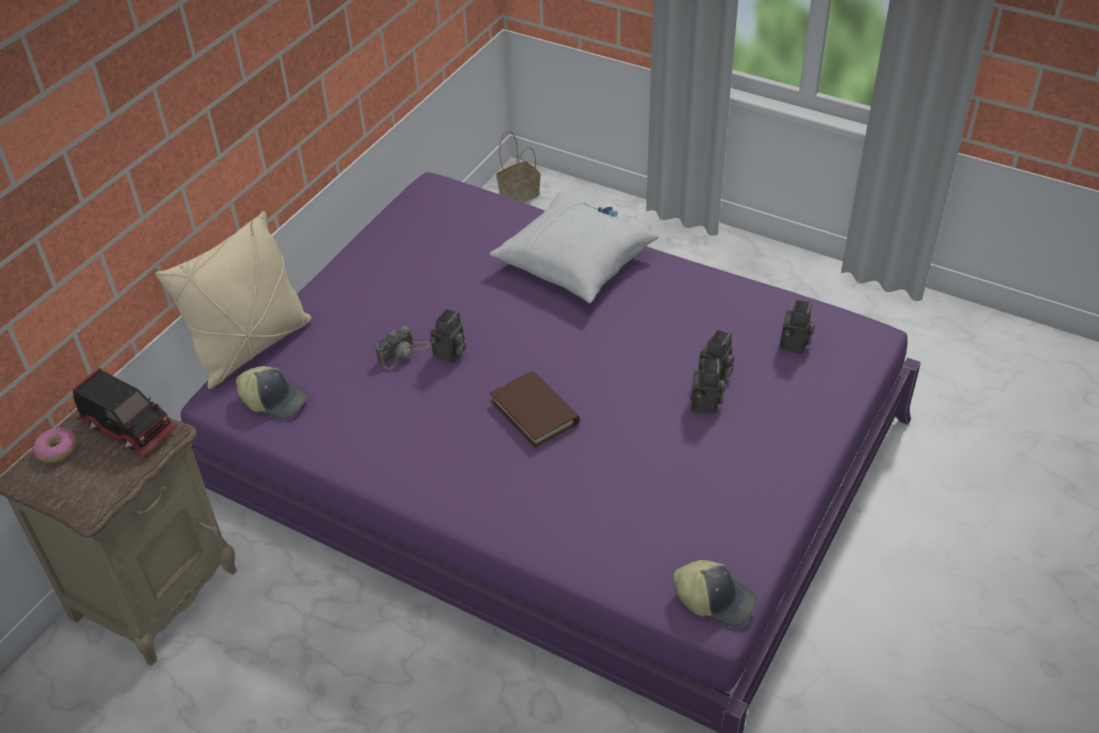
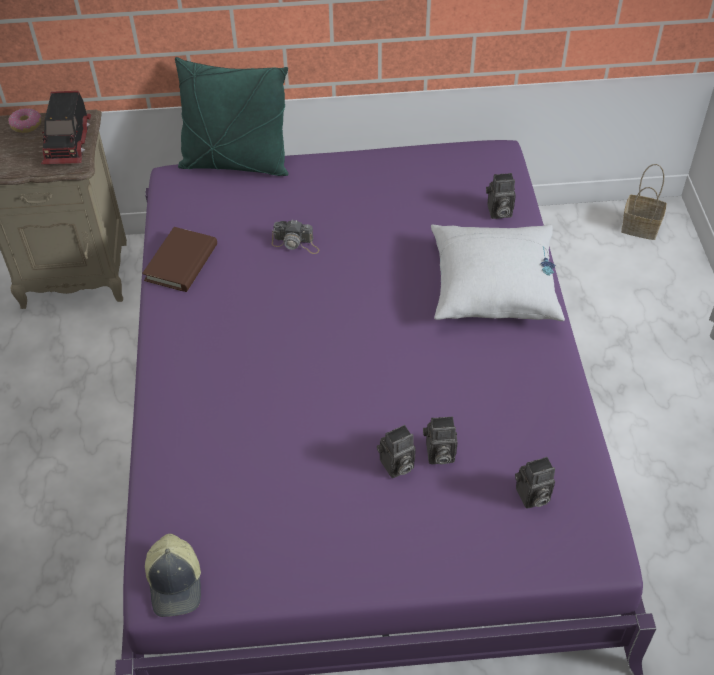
camera: 55 degrees right, 5 degrees up
(252, 347) = (236, 163): beige pillow -> green pillow
(274, 400) = (193, 205): cap -> none
(450, 354) = (316, 270): camera -> camera (498, 212)
(534, 412) = (293, 355): brown book -> brown book (181, 263)

